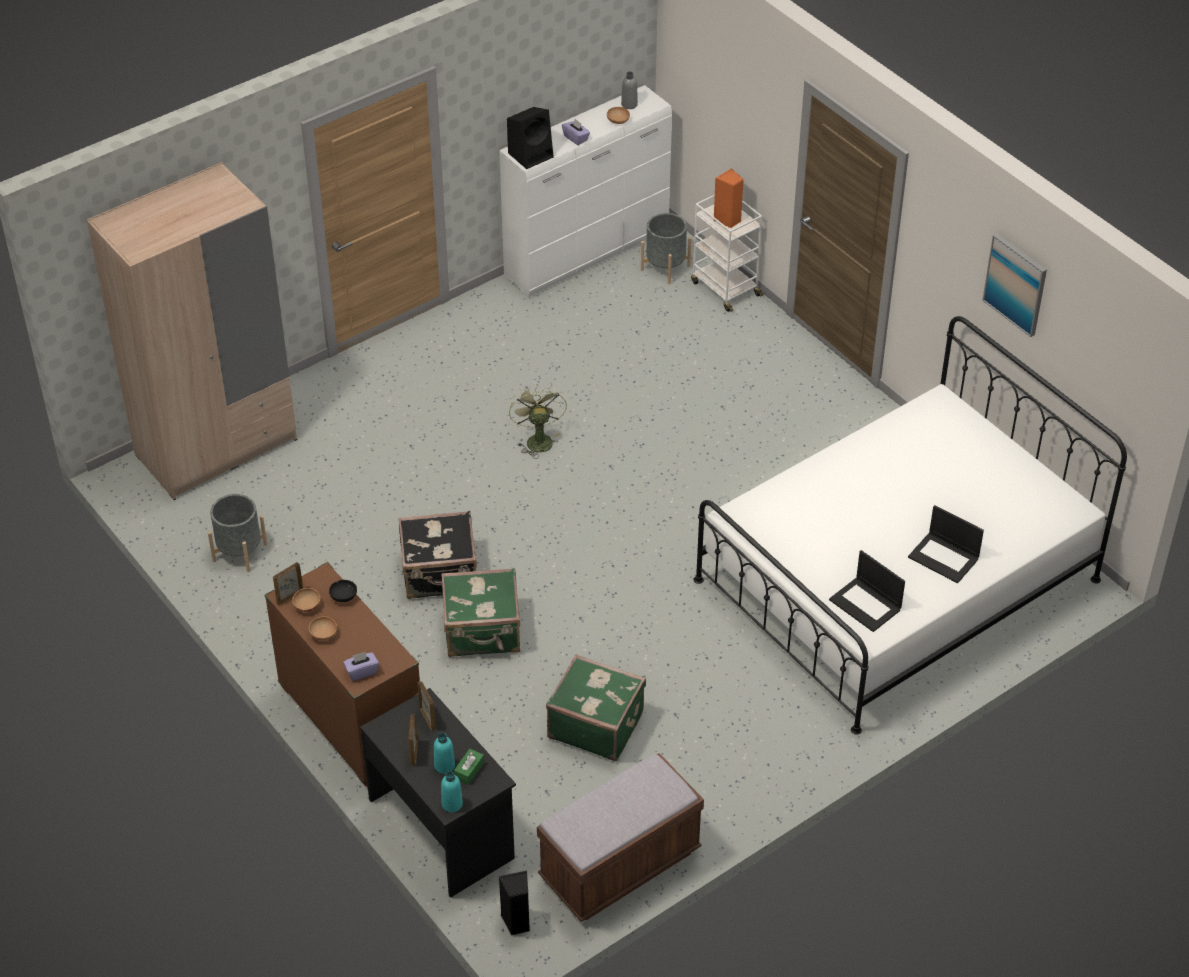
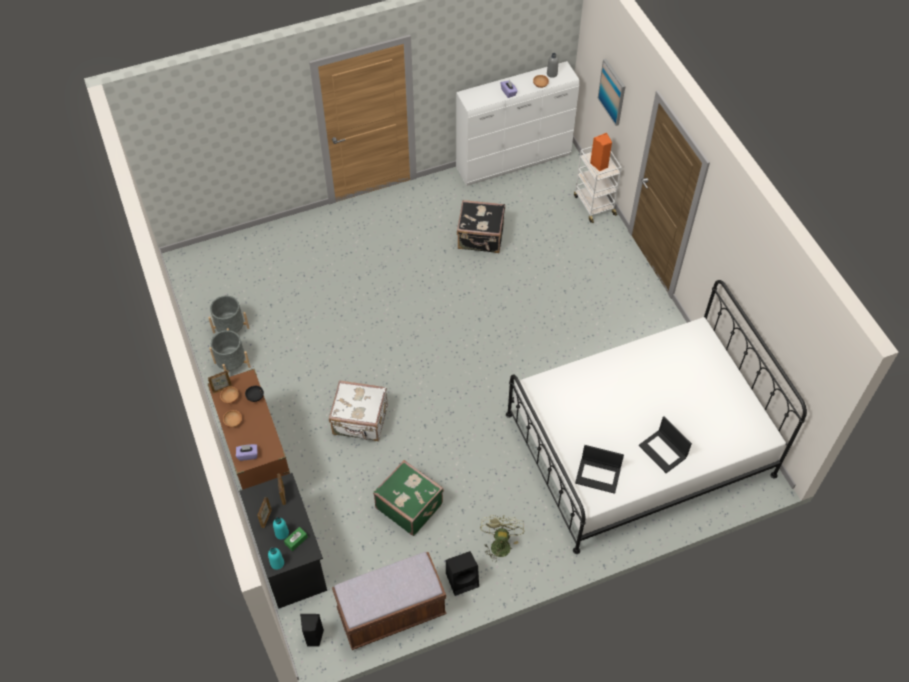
camera: 15 degrees right, 10 degrees up
(216, 447) = (241, 253): beige wardrobe -> none
(440, 575) = (347, 373): black suitcase -> black suitcase (481, 238)
(483, 632) = (360, 421): green suitcase -> white suitcase
(531, 154) = (475, 99): black speaker -> black speaker (463, 579)
(537, 439) = (439, 289): green fan -> green fan (500, 543)
(665, 268) = (560, 182): grey planter -> grey planter (232, 365)
(866, 605) = (598, 475): laptop -> laptop turned 45 degrees counterclockwise
(1016, 284) = (759, 274): picture -> picture (612, 92)

